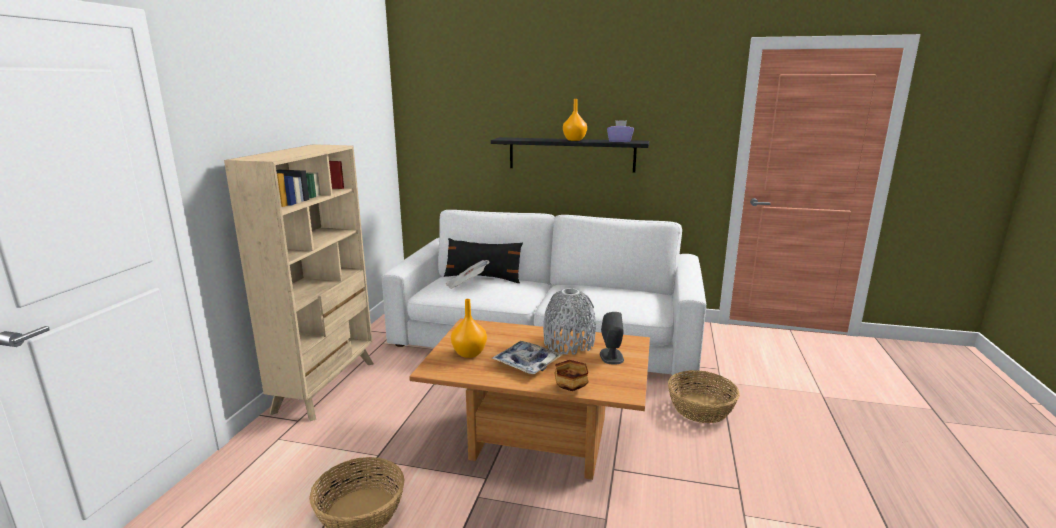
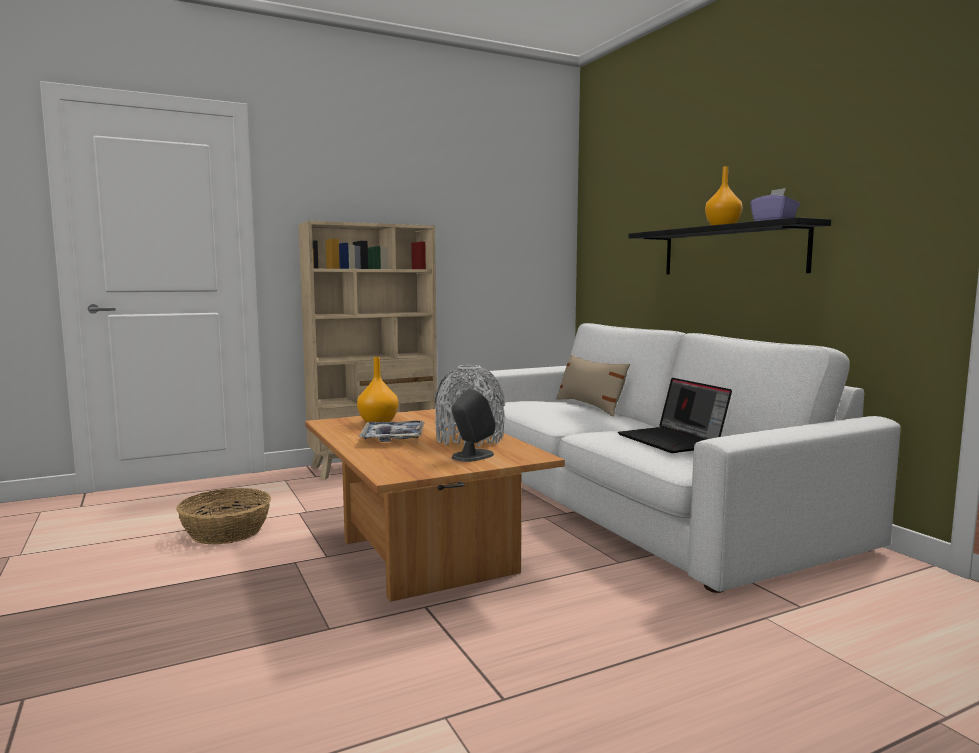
camera: 50 degrees right, 10 degrees down
(466, 285) = (544, 403): newspaper -> none
(483, 277) = (590, 406): black pillow -> beige pillow
(571, 387) = (369, 457): bowl -> none
(615, 296) = (673, 441): none -> laptop
(701, 408) = (658, 622): basket -> none

